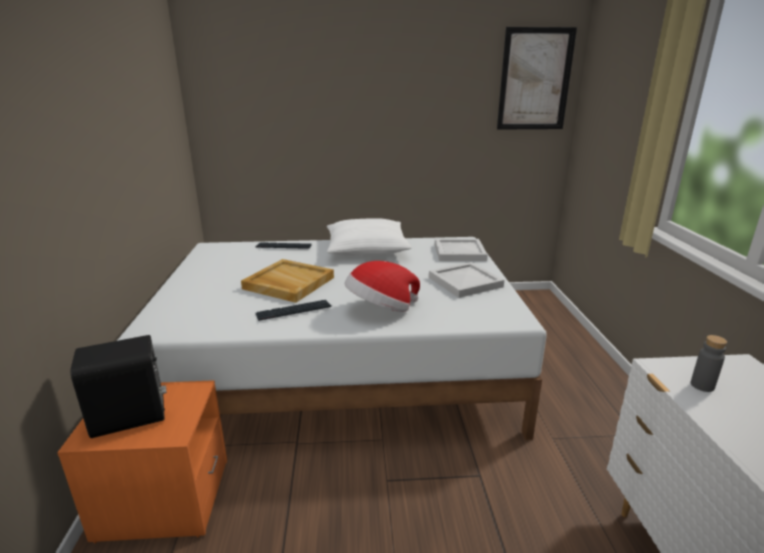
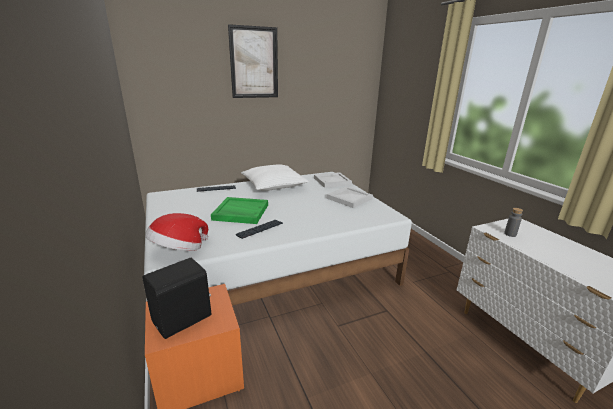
camera: 20 degrees left, 0 degrees up
(288, 283) = (240, 212): beige tray -> green tray
(381, 309) = (314, 221): hat -> hat (179, 250)
(535, 80) = (356, 73): picture -> picture (254, 63)

